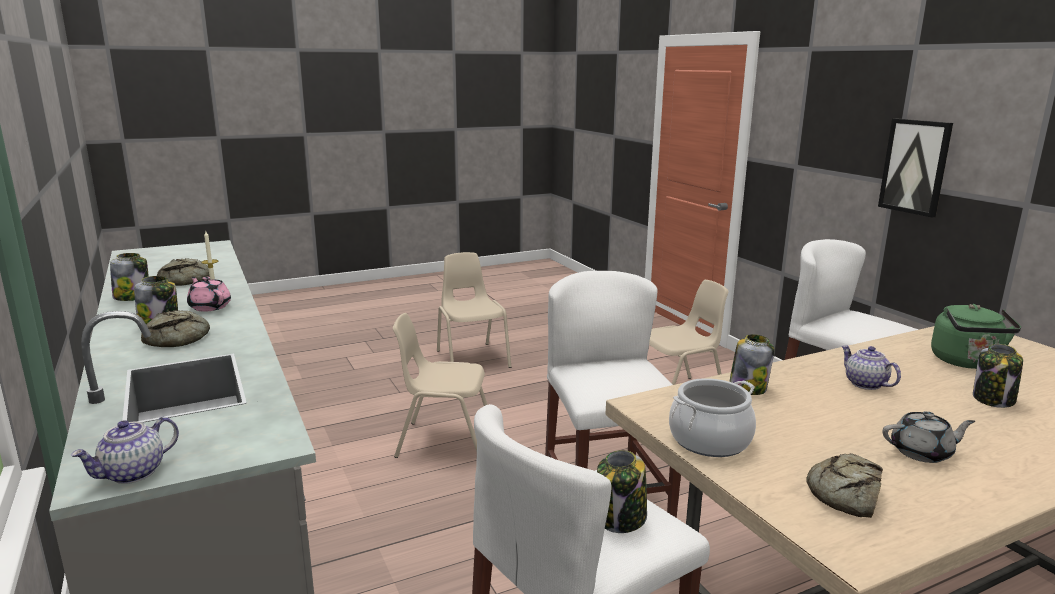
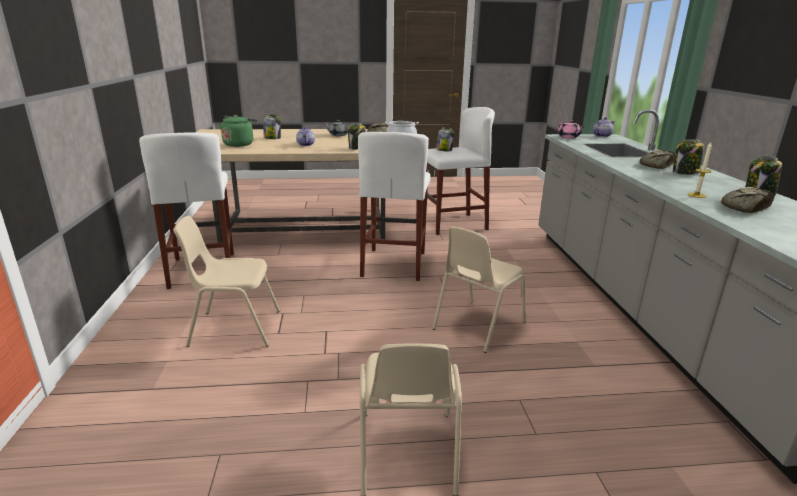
camera: 160 degrees left, 5 degrees up
(210, 307) = (670, 180): pink teapot -> pink teapot (568, 137)
(444, 441) = (477, 325): beige chair -> beige chair turned 105 degrees clockwise
(915, 166) = (98, 66): picture -> none

